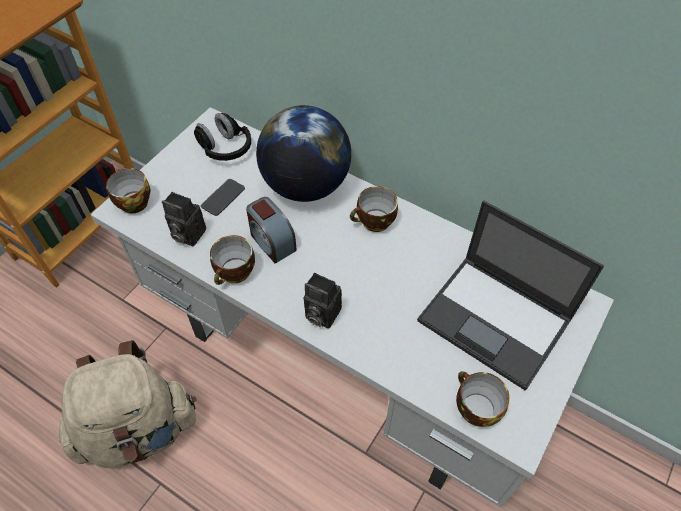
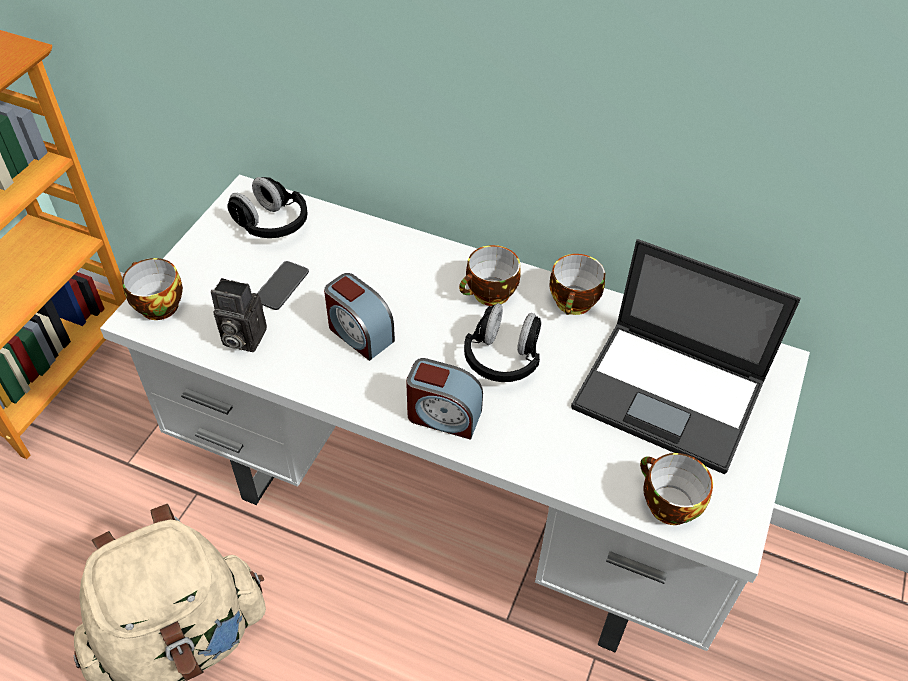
camera: 10 degrees left, 5 degrees down
(235, 273) = (318, 379): cup -> cup (574, 304)
(305, 185) = (389, 259): globe -> none
(320, 314) = (443, 416): camera -> alarm clock
(374, 274) = (503, 358): none -> black headphones

